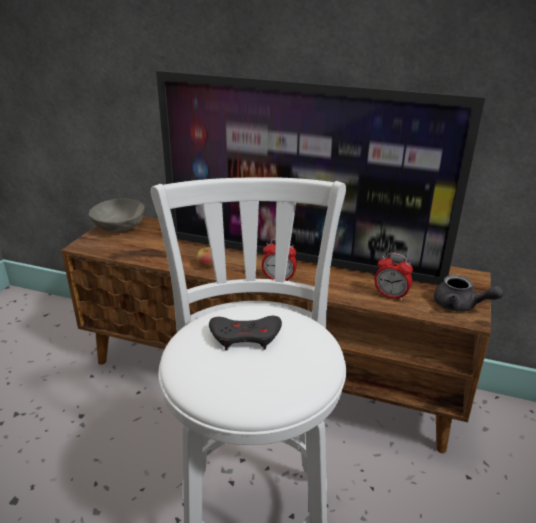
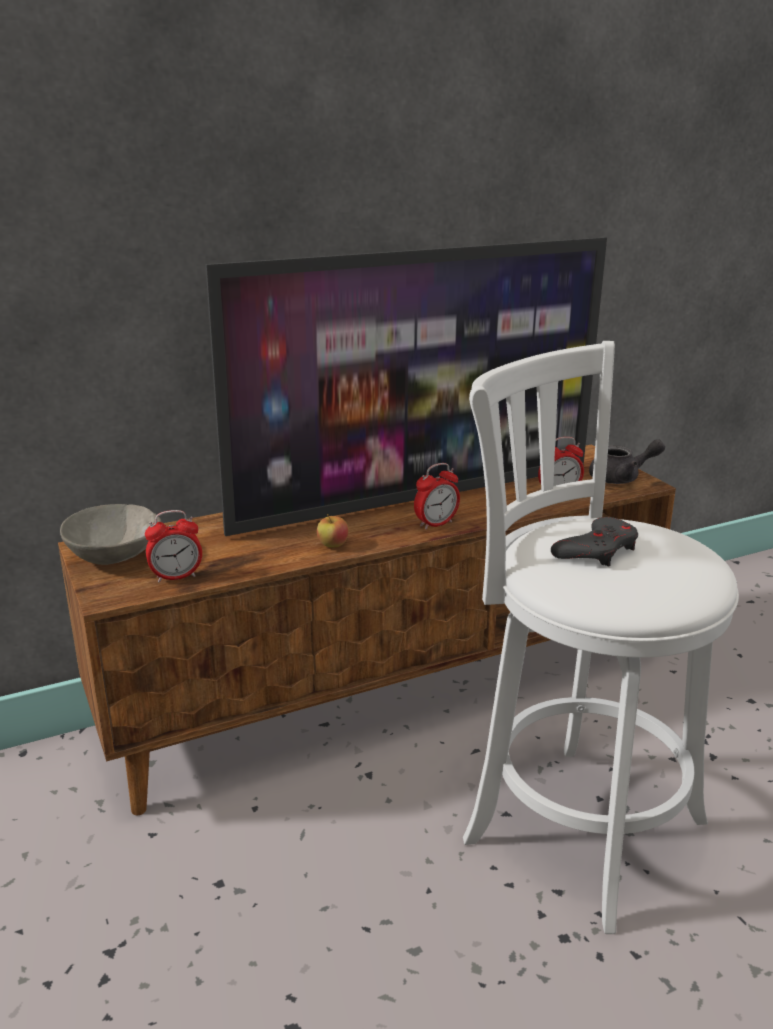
camera: 45 degrees left, 5 degrees down
(120, 249) = (176, 577): none -> alarm clock

